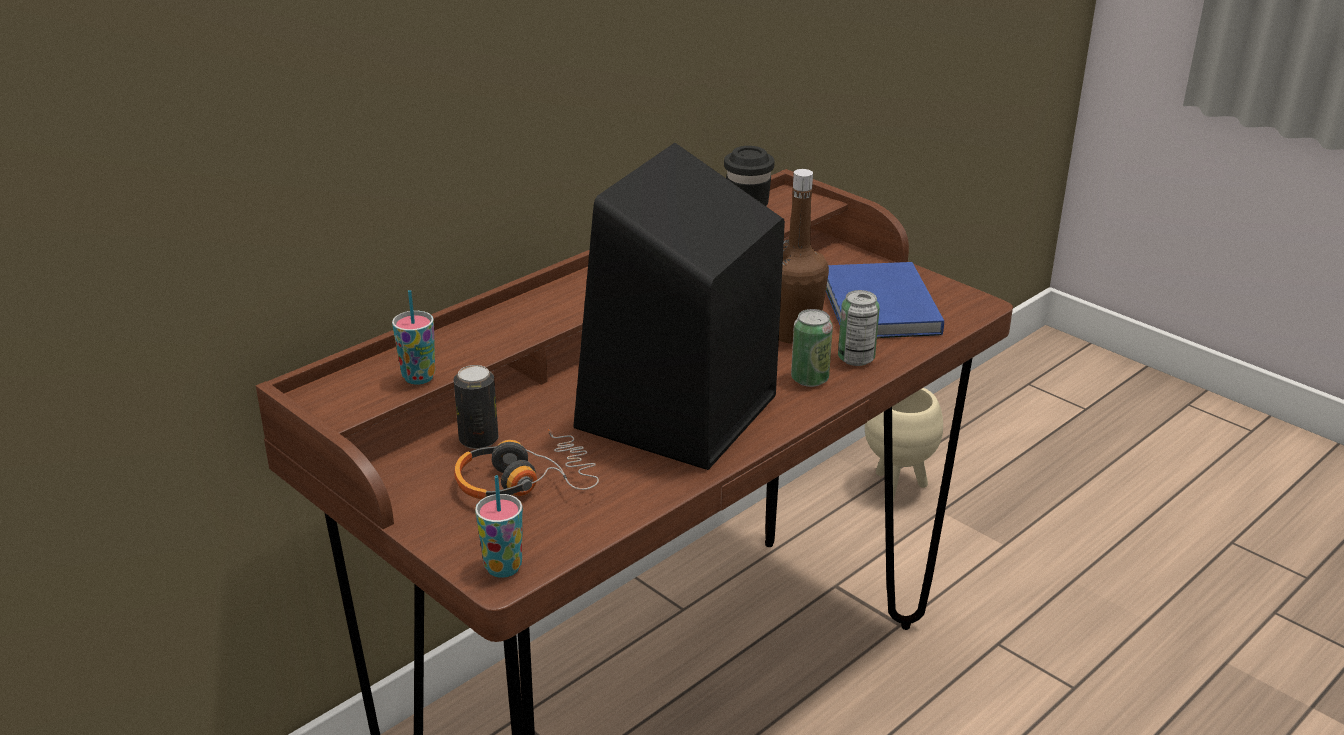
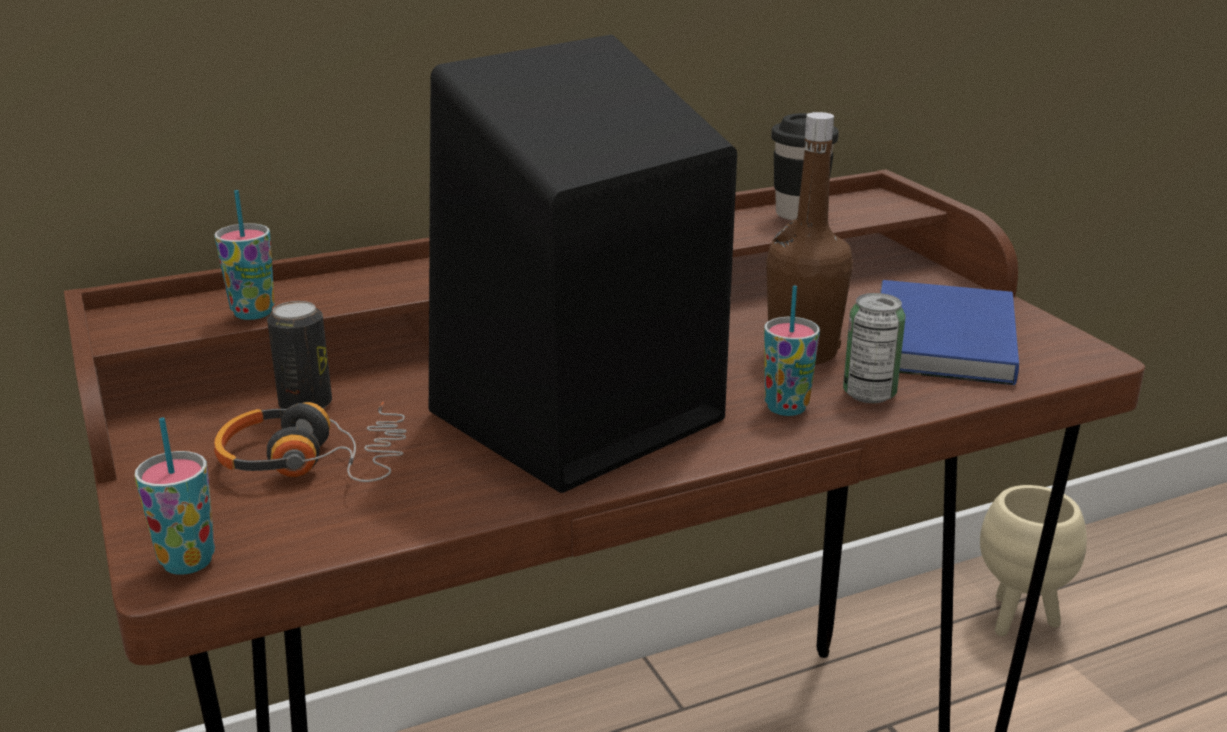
camera: 20 degrees right, 5 degrees down
(809, 379) = (786, 407): can -> cup

